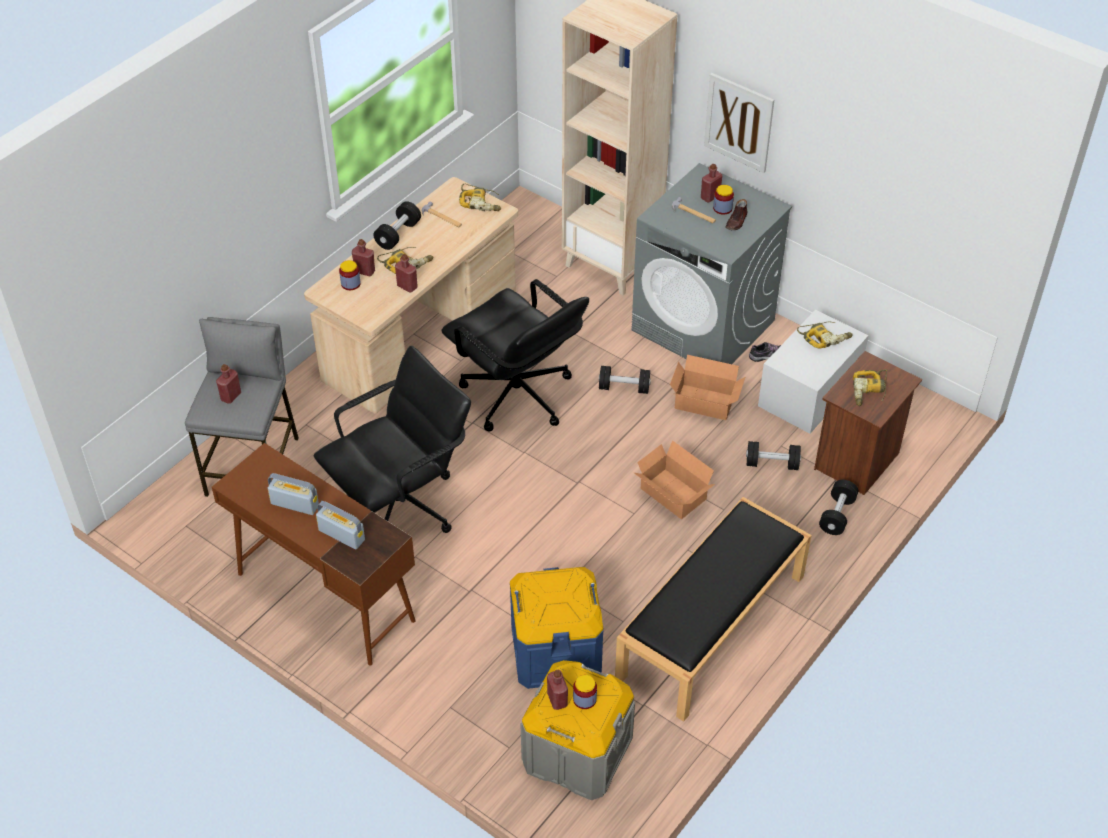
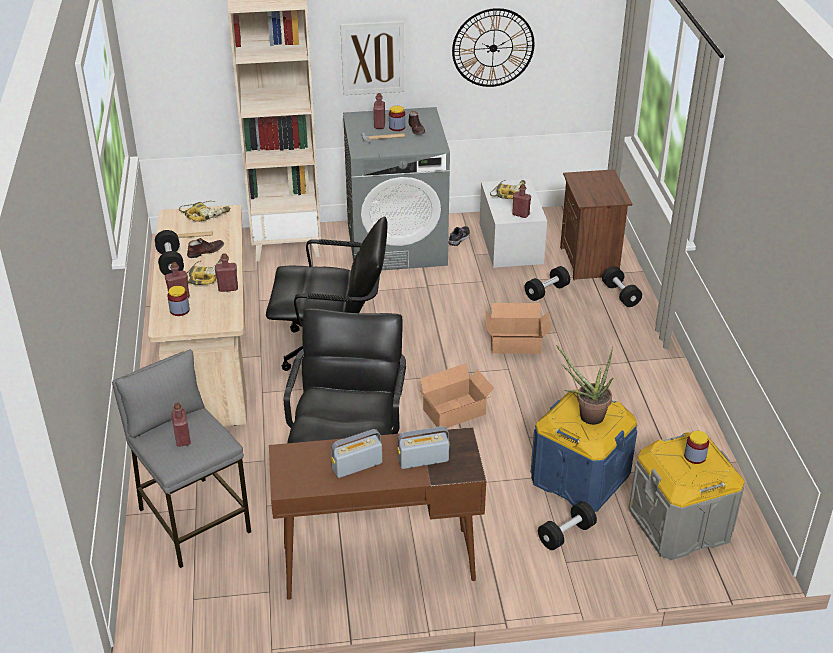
camera: 45 degrees left, 10 degrees down
(435, 240) = (205, 251): none -> brown shoe
(552, 597) = (586, 416): none -> potted plant
(557, 700) = (680, 469): red bottle -> red bottle (520, 214)
(624, 388) = (397, 305): black dumbbell -> black dumbbell (566, 534)
(705, 404) = (461, 284): cardboard box -> cardboard box (456, 413)
(711, 627) = (645, 398): black bench -> none
(864, 174) = (493, 48): none -> wall clock
(869, 391) = (598, 190): power drill -> none

